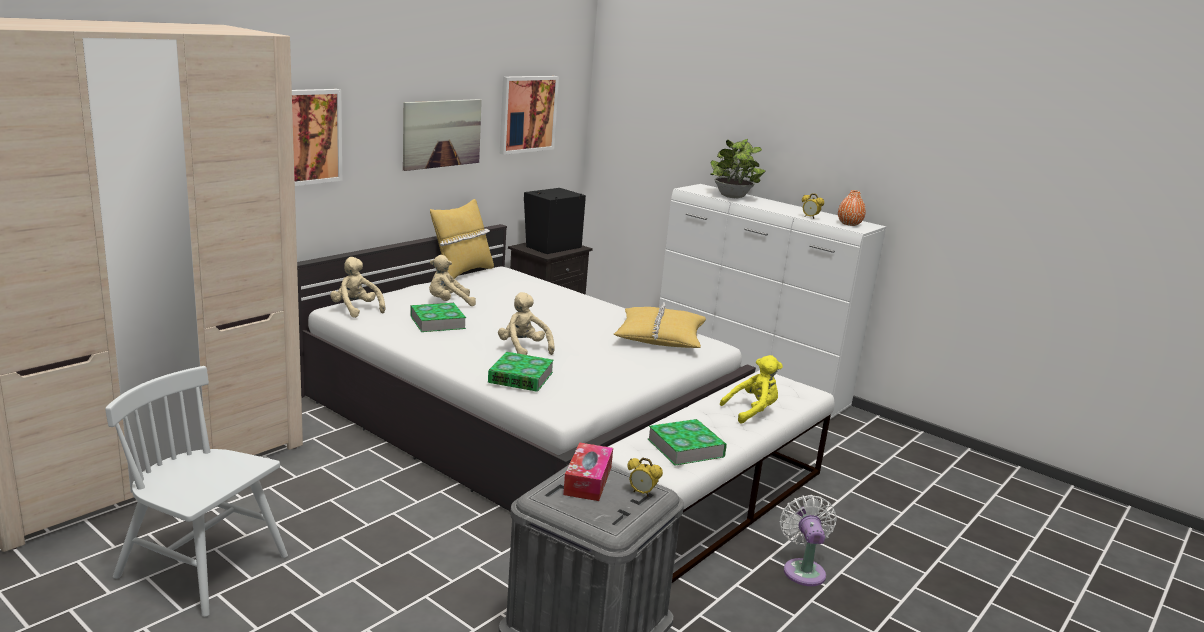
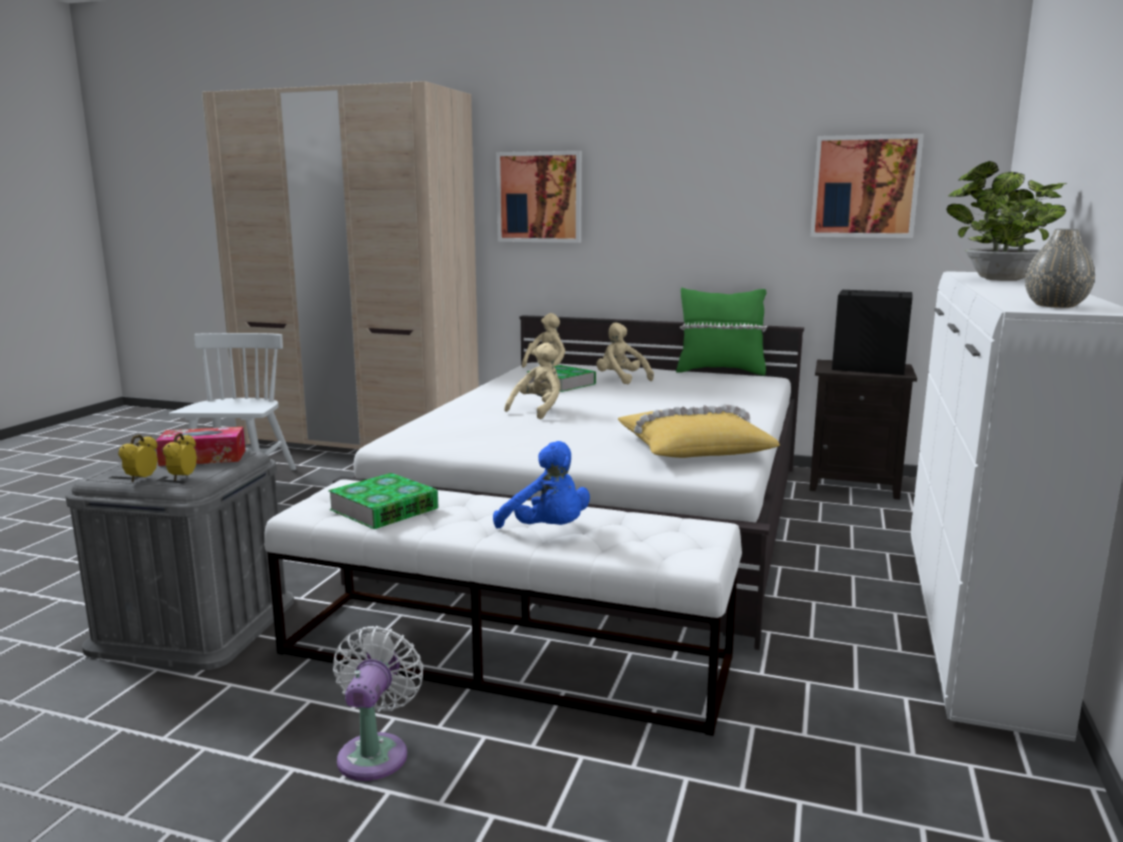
camera: 70 degrees right, 5 degrees down
(442, 133) = (715, 204): picture -> none
(461, 273) = (720, 371): yellow pillow -> green pillow
(521, 377) = (456, 418): book -> none
(752, 412) = (547, 531): yellow plush toy -> blue plush toy
(803, 570) = (375, 752): white fan -> white fan turned 60 degrees counterclockwise
(810, 217) = (1008, 296): alarm clock -> alarm clock (142, 479)
(849, 224) = (1055, 306): orange vase -> grey vase

